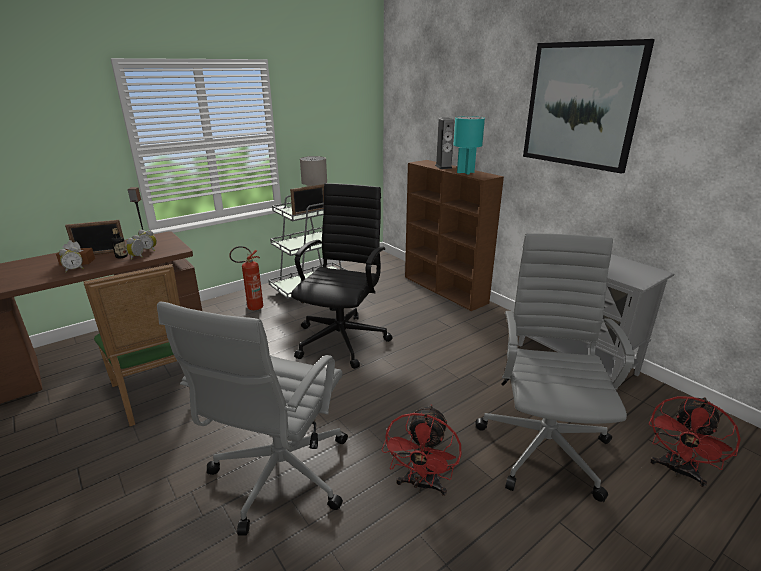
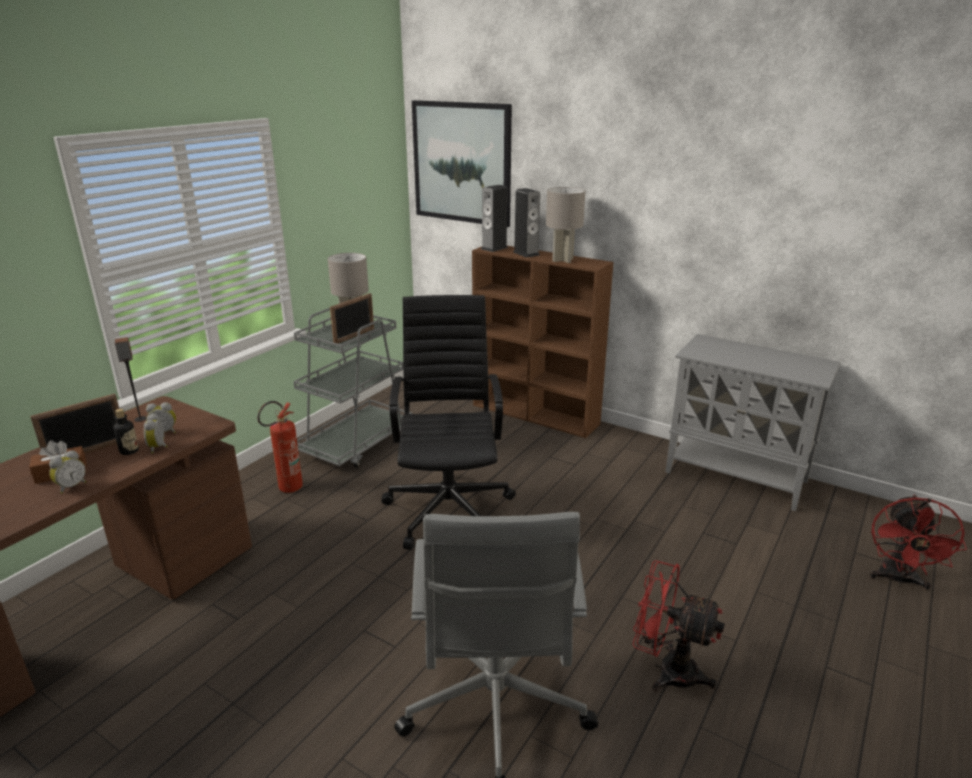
camera: 20 degrees left, 0 degrees up
(159, 395) = (241, 650): green chair -> none
(421, 485) = (667, 670): red fan -> red fan turned 120 degrees clockwise
(425, 162) = (494, 248): none -> speaker
(466, 172) = (563, 260): turquoise table lamp -> grey table lamp
(544, 445) = (763, 586): grey office chair -> none
(581, 105) = (714, 175): picture -> picture (462, 163)

